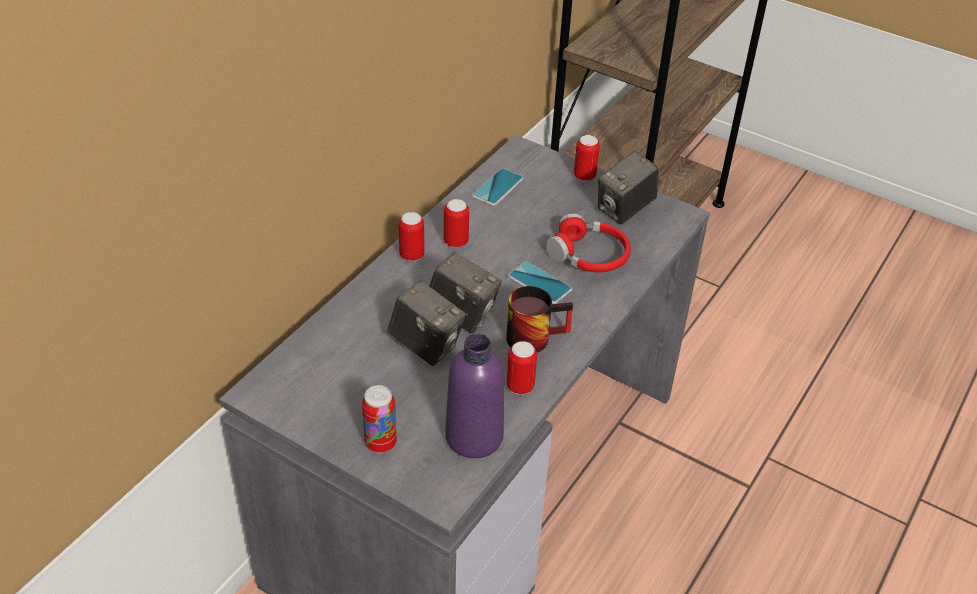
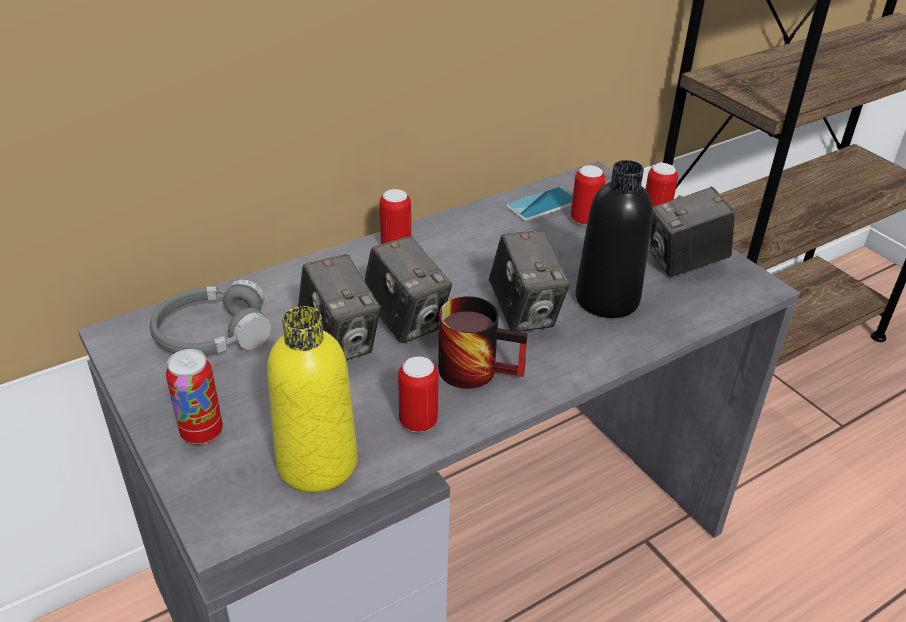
camera: 25 degrees right, 5 degrees down
(328, 370) = (212, 334): none -> grey headphones
(456, 242) = (455, 245): can -> can (584, 220)
(474, 436) = (317, 463): purple bottle -> yellow bottle
(539, 283) = (524, 313): phone -> camera
(589, 255) = (607, 299): red headphones -> black bottle

